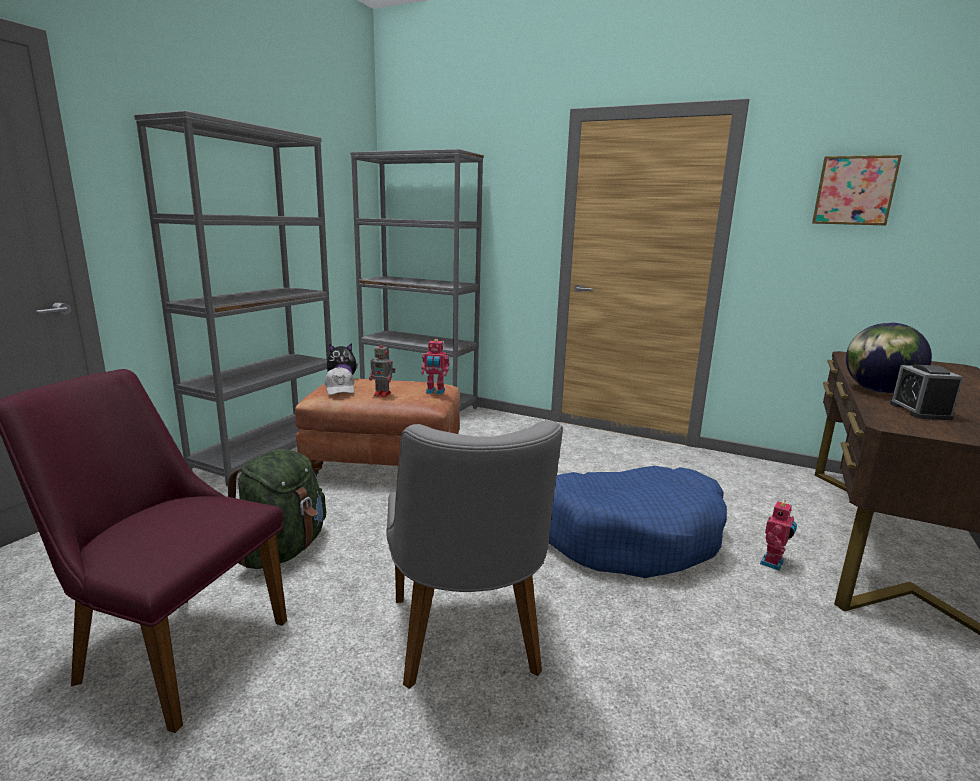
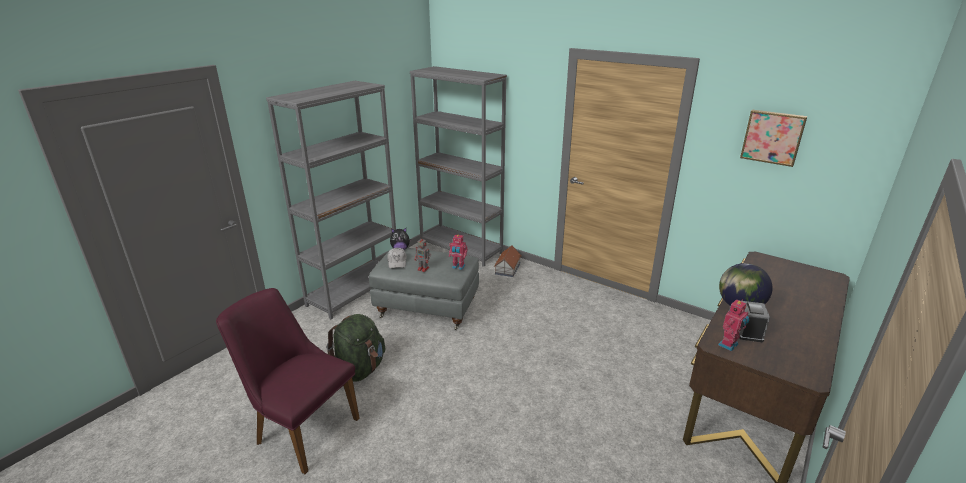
camera: 10 degrees right, 10 degrees up
(384, 468) = (428, 309): brown ottoman -> grey ottoman
(467, 645) = (452, 443): grey chair -> none
(489, 421) = (508, 268): none -> toy house
(630, 536) = (573, 378): blue dog bed -> none
(773, 563) = (659, 406): toy robot -> toy robot (729, 345)

